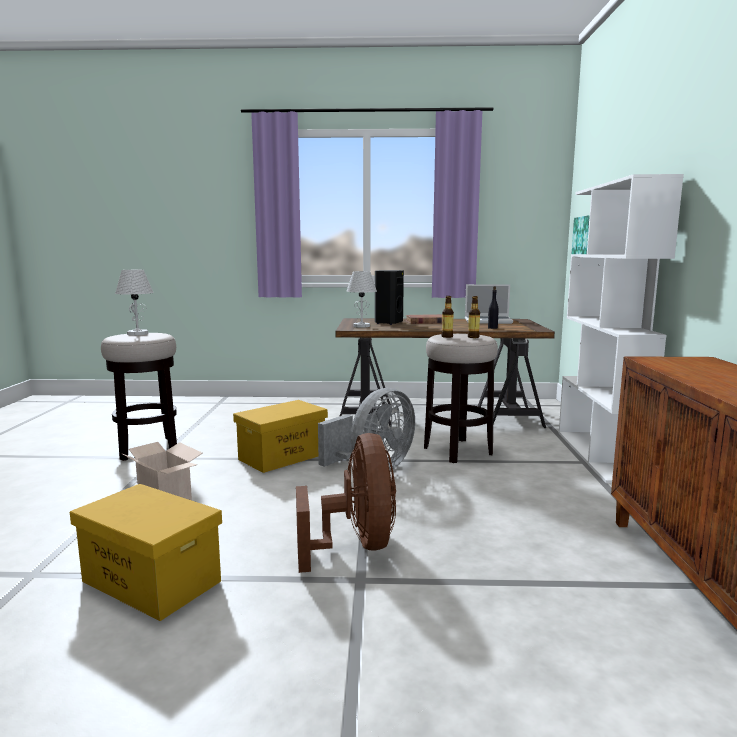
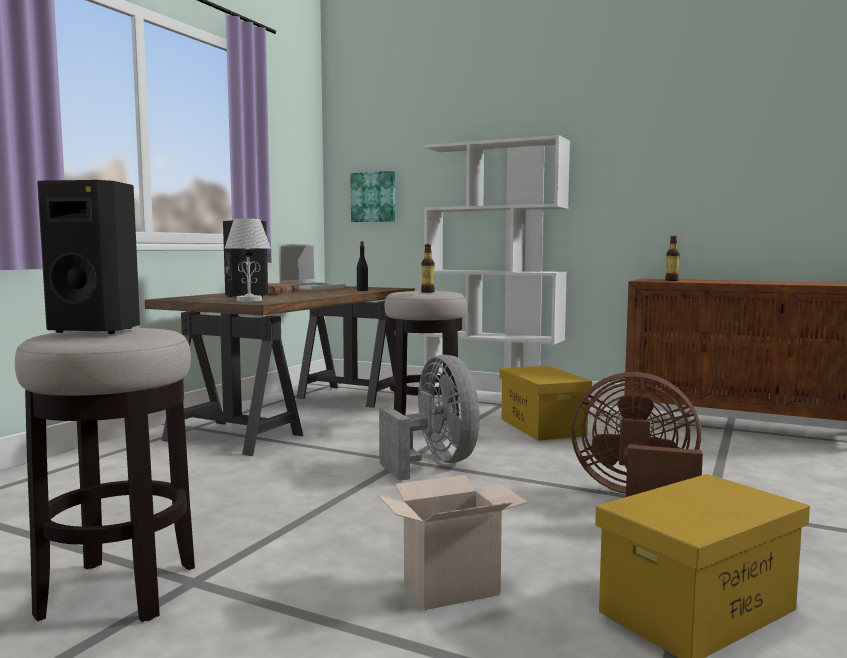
camera: 65 degrees left, 5 degrees down
(138, 334) = (97, 330): white table lamp -> black speaker
(282, 457) = (331, 497): yellow storage box -> yellow storage box (543, 427)
(473, 337) = (443, 290): bottle -> bottle (671, 280)

